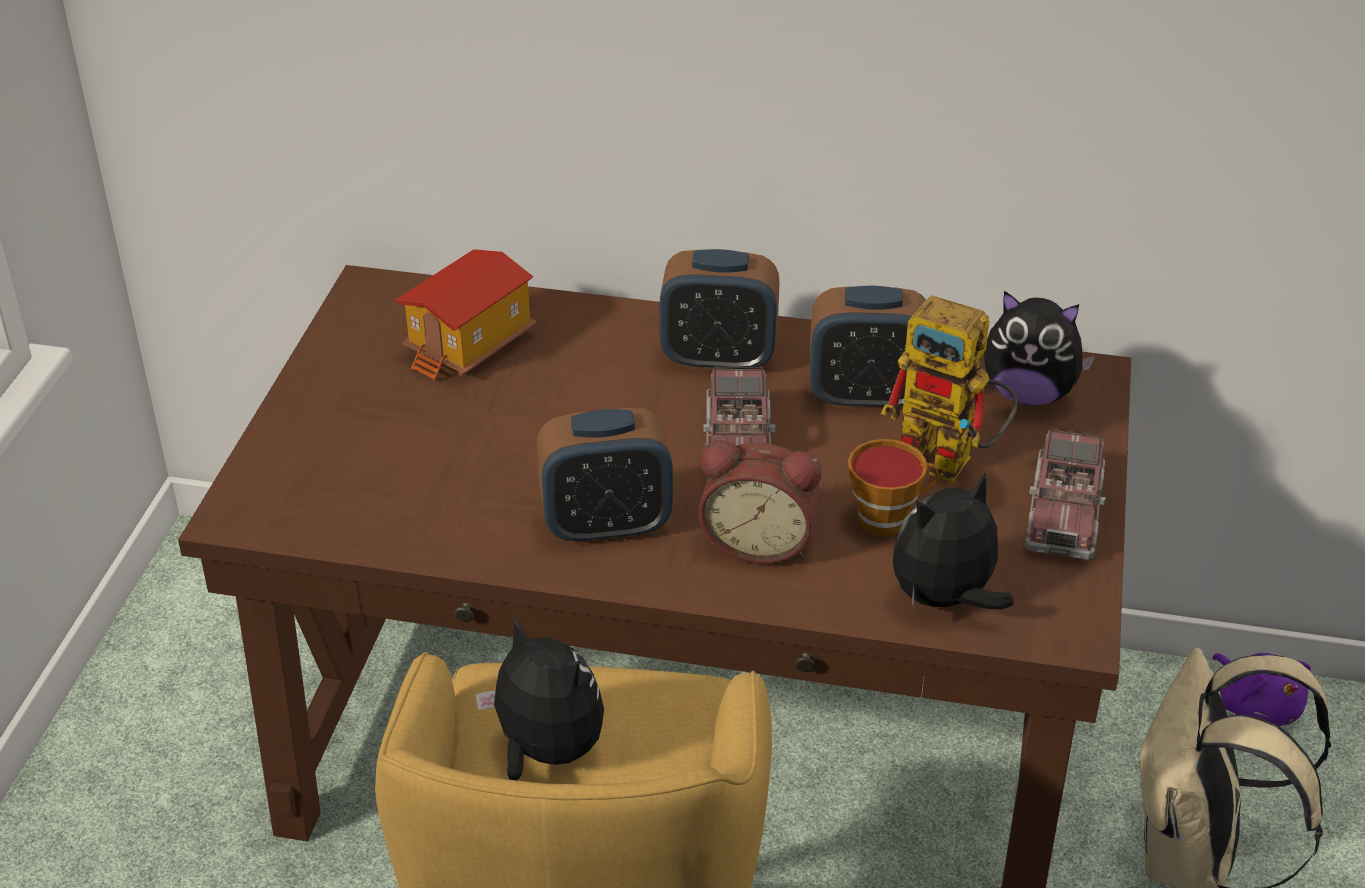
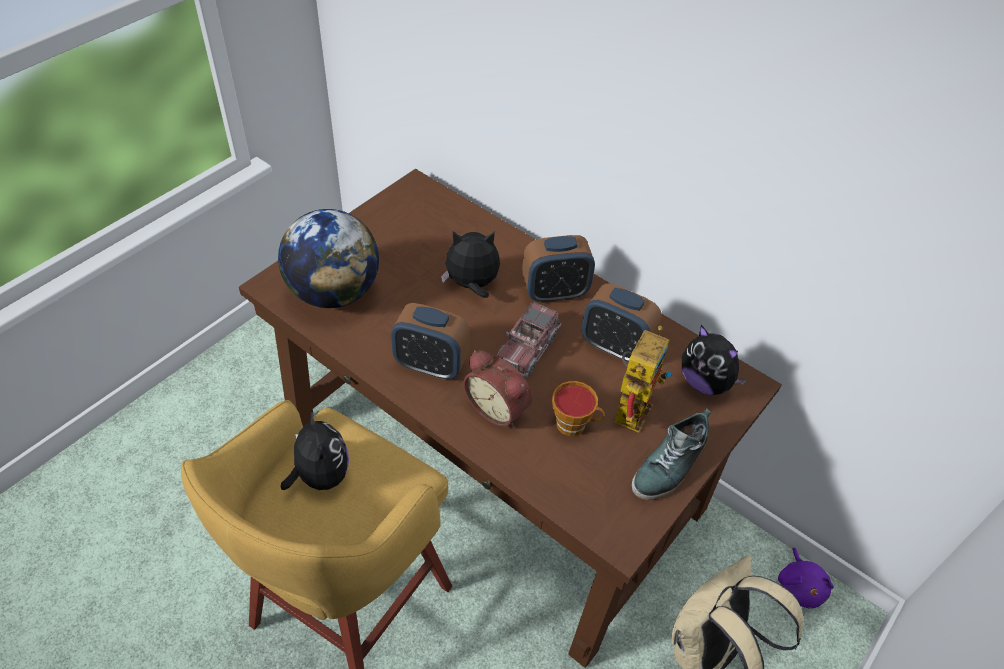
camera: 25 degrees right, 10 degrees up
(358, 486) = (334, 292): none -> globe
(471, 345) = (440, 236): toy house -> none
(718, 358) = (555, 292): alarm clock -> alarm clock turned 45 degrees counterclockwise
(945, 600) = (568, 487): plush toy -> plush toy (472, 285)
(951, 460) = (632, 405): toy robot -> toy robot turned 120 degrees counterclockwise
(1063, 515) = (670, 466): toy truck -> shoe

